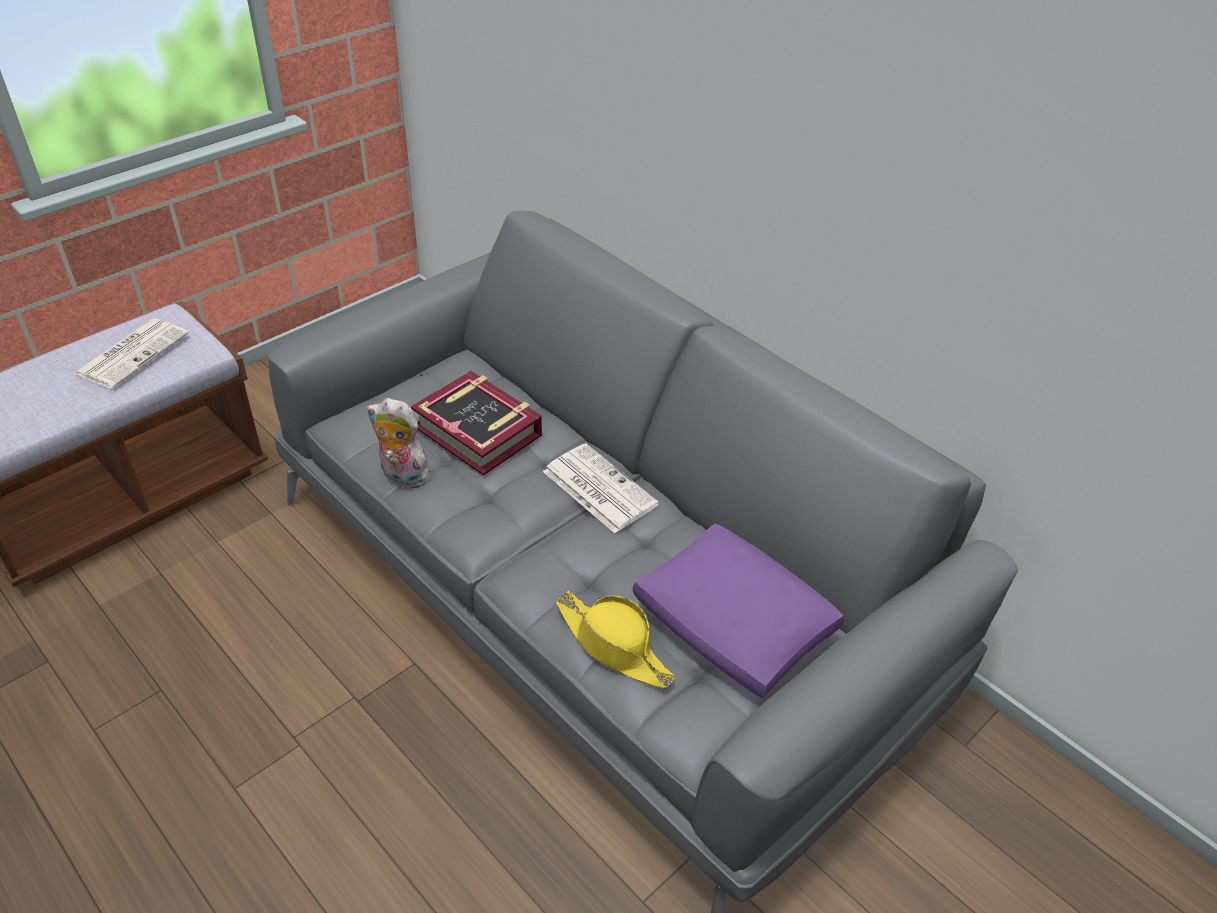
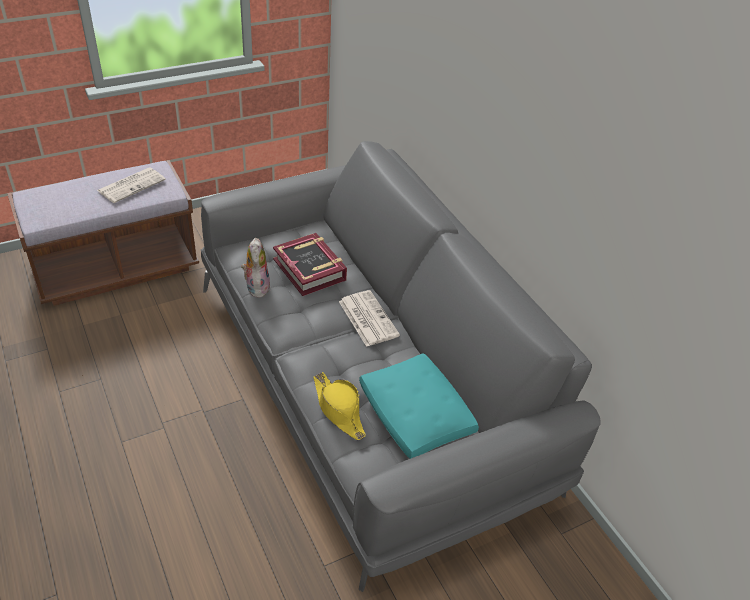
camera: 15 degrees right, 0 degrees up
(401, 477) = (256, 286): plush toy -> plush toy turned 45 degrees clockwise
(735, 624) = (416, 415): purple pillow -> turquoise pillow

